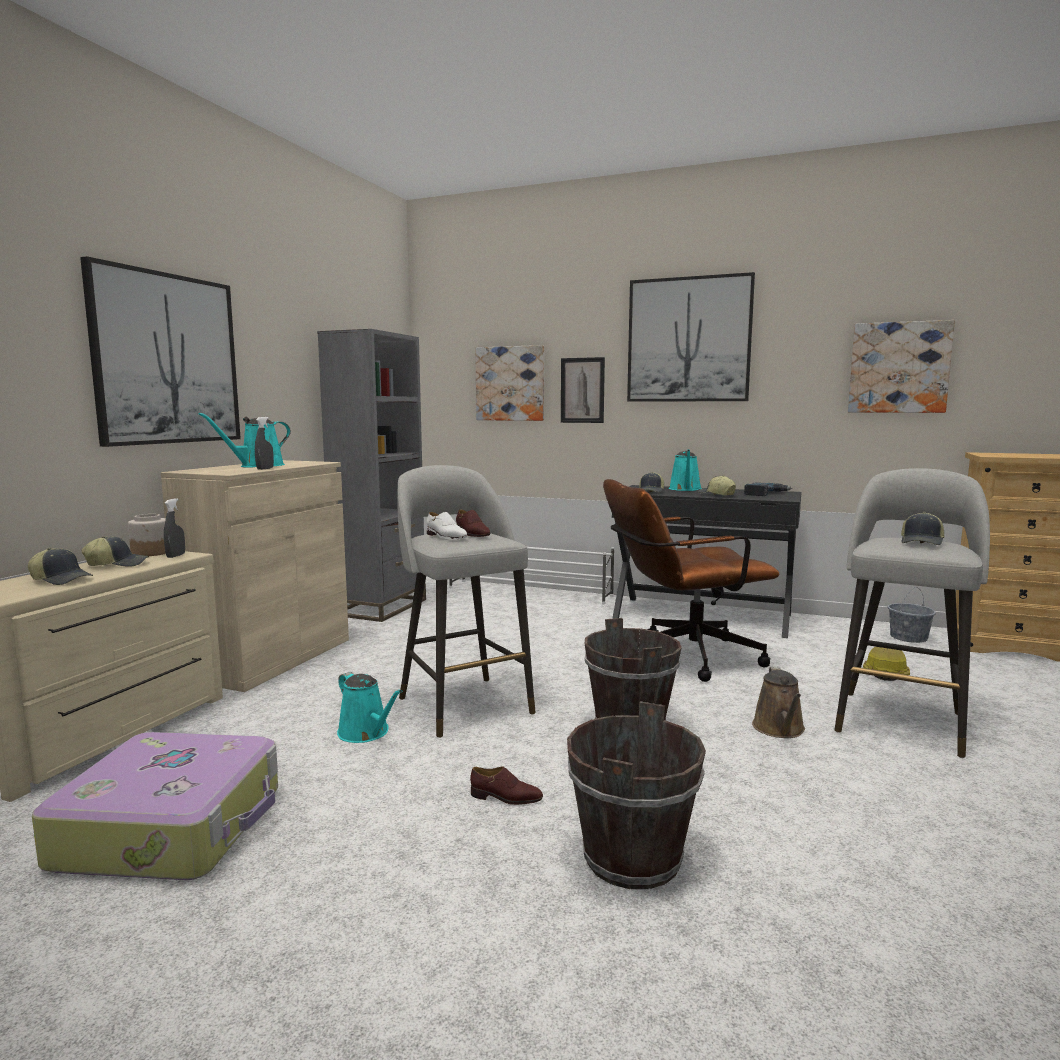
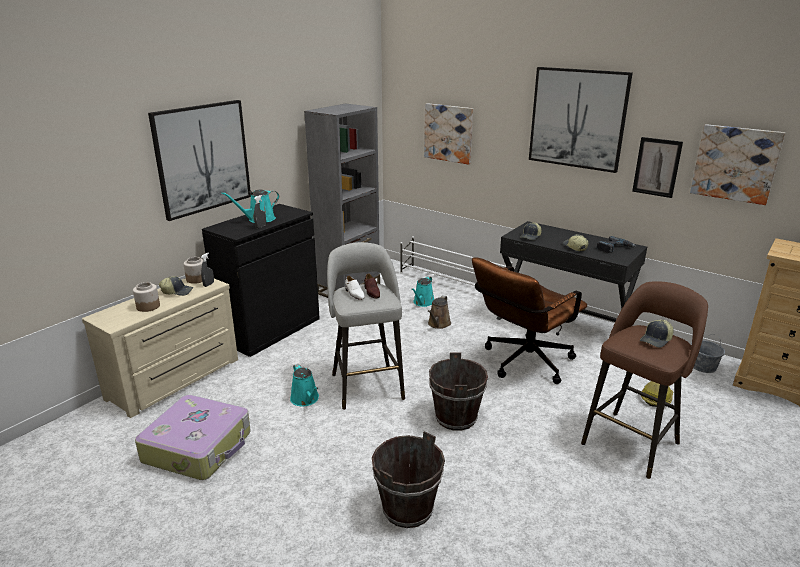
camera: 15 degrees right, 15 degrees up
(62, 580) = (148, 306): cap -> jar
(270, 658) = (270, 330): beige cabinet -> black cabinet
(506, 797) = (362, 458): brown shoe -> none
(582, 390) = (498, 145): picture -> picture (656, 167)
(681, 657) = (522, 363): brown office chair -> brown office chair turned 45 degrees counterclockwise
(685, 489) = (560, 234): turquoise watering can -> turquoise watering can (423, 303)
(779, 729) = (546, 436): brown watering can -> brown watering can (438, 324)
(900, 721) = (632, 442): grey stool -> brown stool

